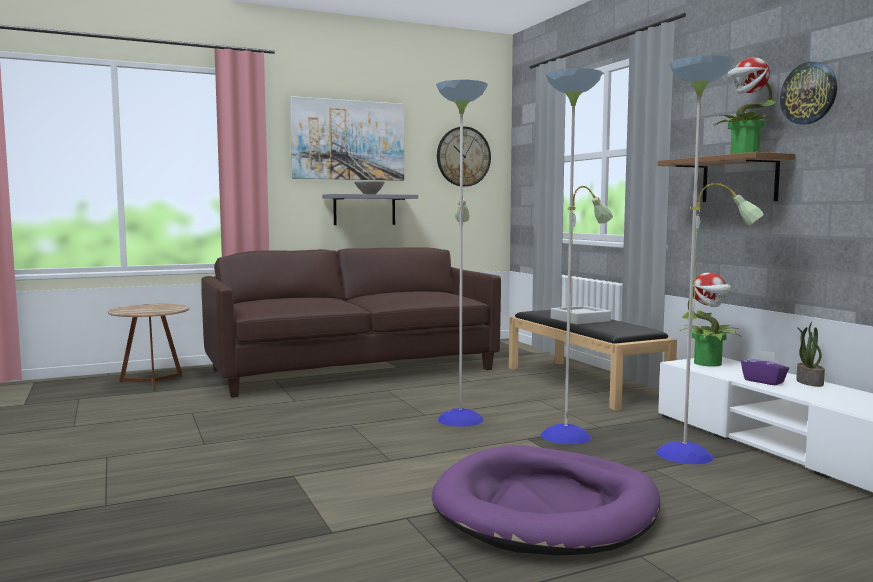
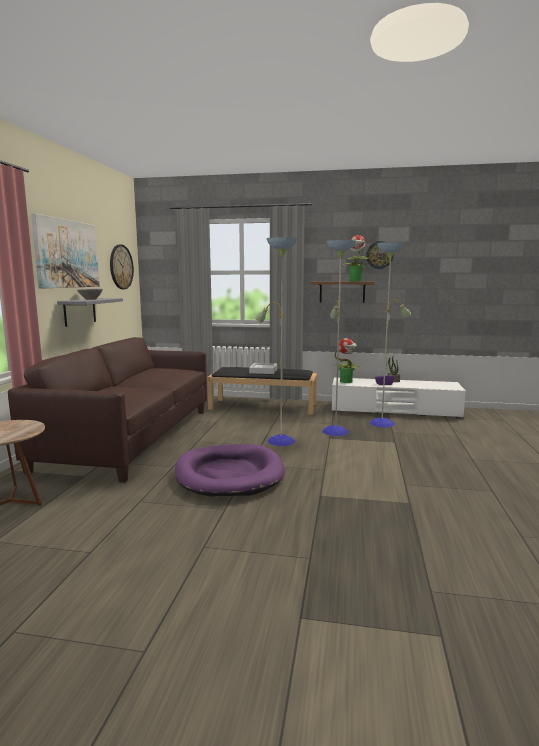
camera: 55 degrees left, 5 degrees up
(546, 508) = (417, 458): purple dog bed -> purple dog bed (229, 474)

